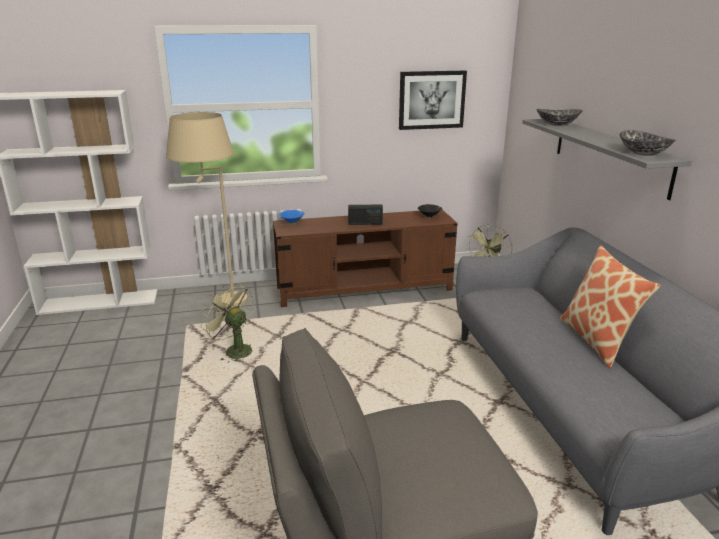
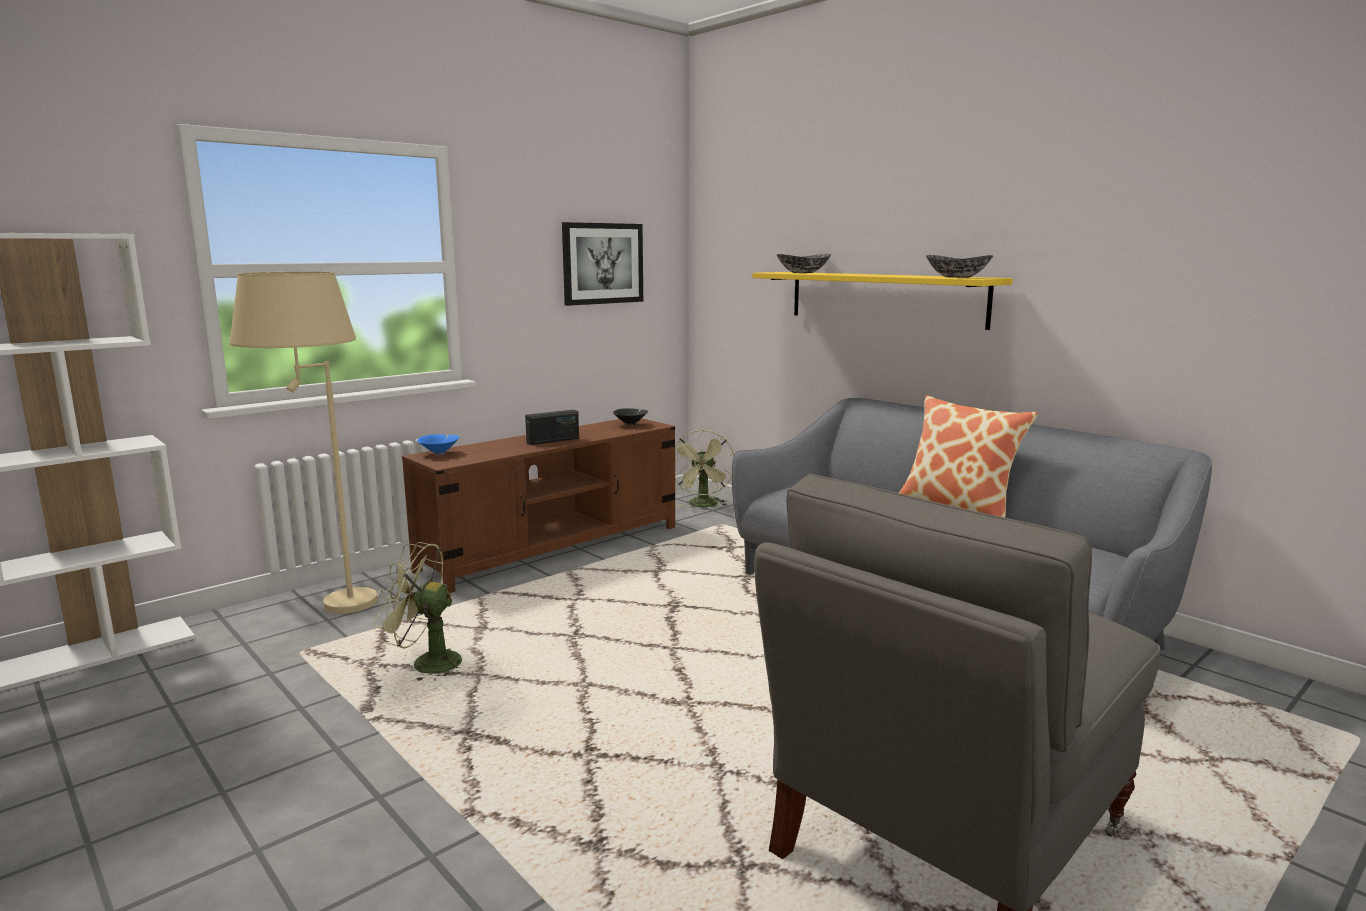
camera: 30 degrees left, 10 degrees down
(609, 154) = (884, 298): grey shelf -> yellow shelf

